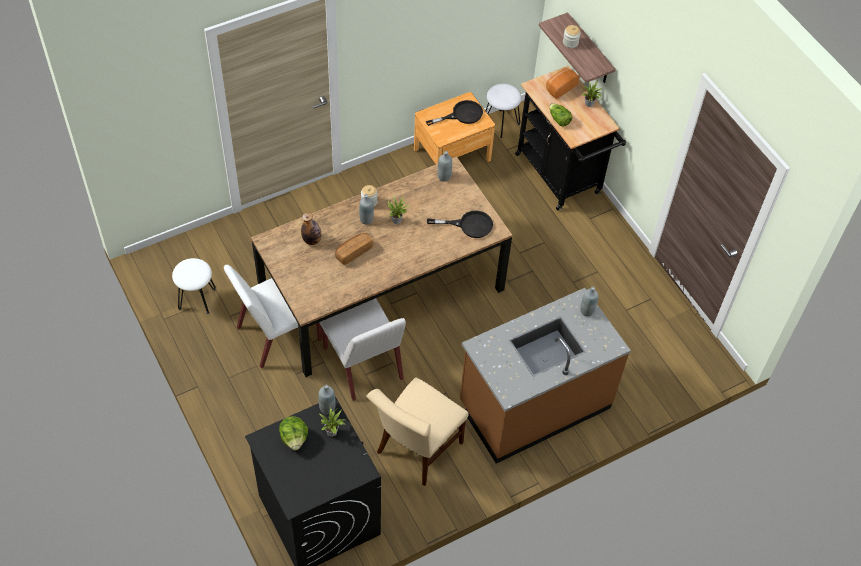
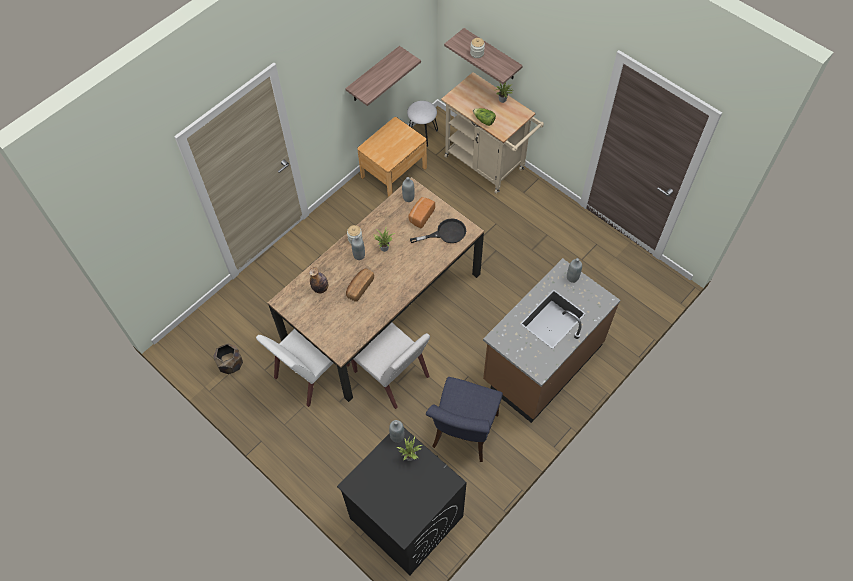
camera: 15 degrees left, 5 degrees up
(196, 299) = (230, 364): white stool -> brown planter
(294, 438) = (380, 473): lettuce -> none
(416, 451) = (463, 434): beige chair -> blue chair
(451, 36) = (373, 75): none -> shelf
(461, 115) = (396, 138): black frying pan -> none
(560, 87) = (474, 93): bread -> bread (421, 216)
(561, 178) = (488, 165): black cart -> beige cart

